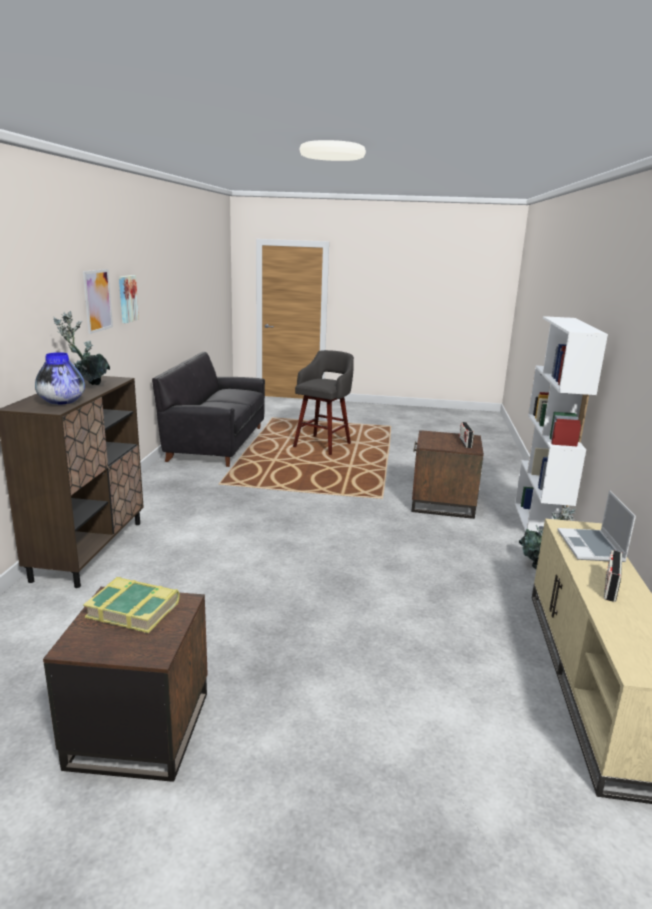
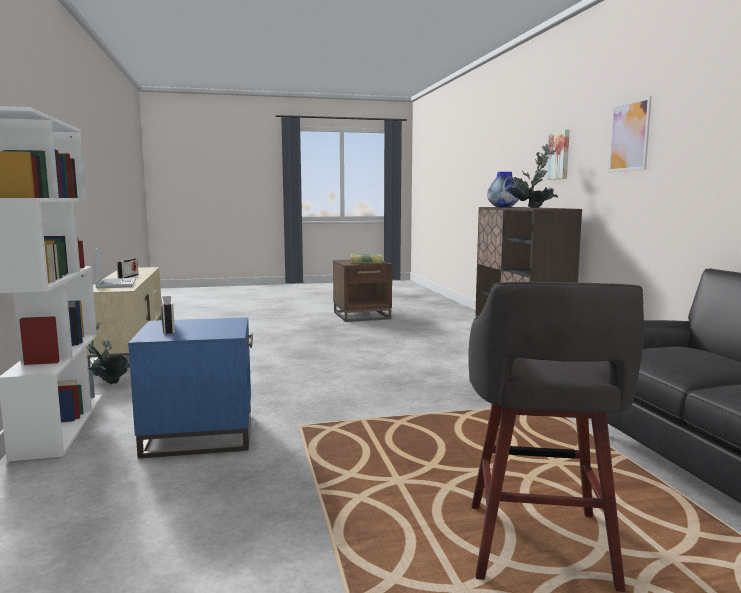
camera: 160 degrees right, 10 degrees down
(127, 298) = (686, 132): picture -> picture (559, 155)
(442, 504) = (199, 434): brown side table -> blue side table

